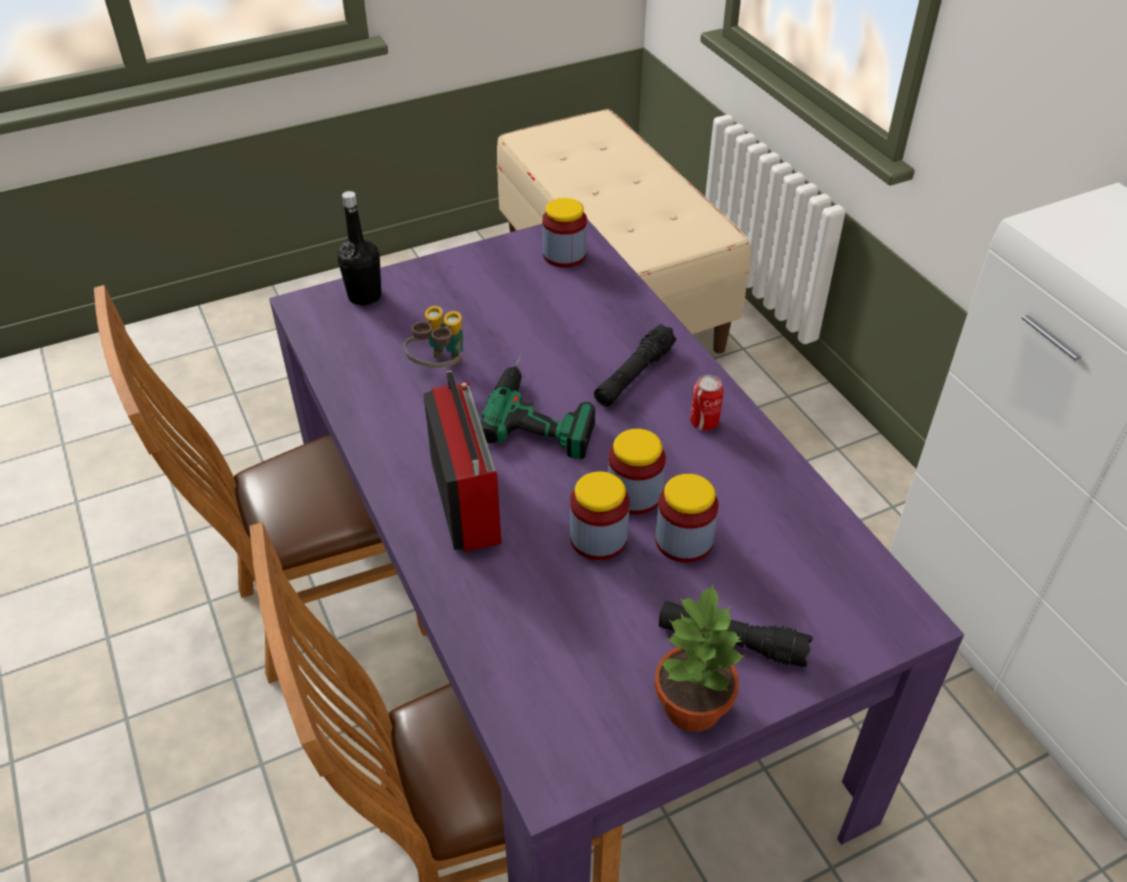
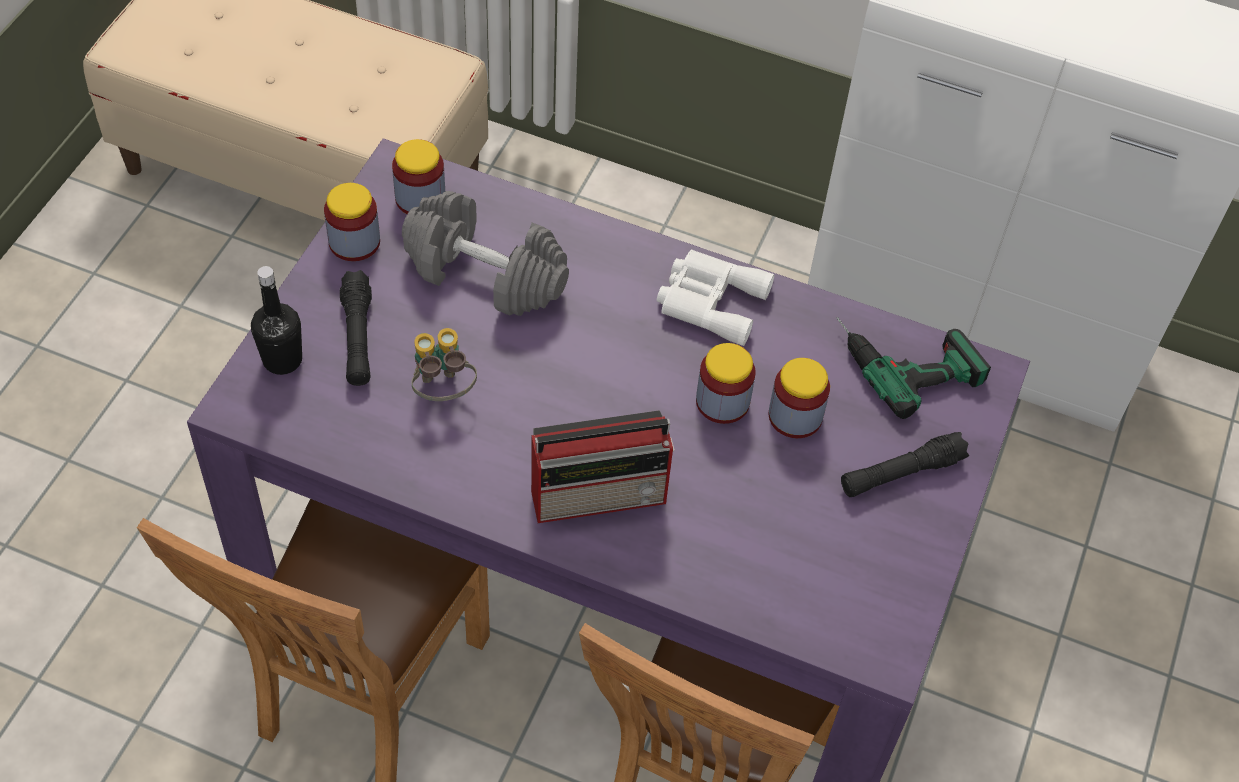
camera: 45 degrees left, 10 degrees up
(466, 498) = (601, 495): radio -> radio turned 135 degrees clockwise
(544, 409) = (574, 371): power drill -> power drill (904, 357)
(553, 318) = (484, 274): none -> grey dumbbell
(598, 538) = (735, 458): jar -> jar (354, 242)
(634, 375) = (612, 291): black flashlight -> black flashlight (357, 337)
(692, 704) = (920, 538): potted plant -> none
(704, 422) = (709, 300): can -> white binoculars

